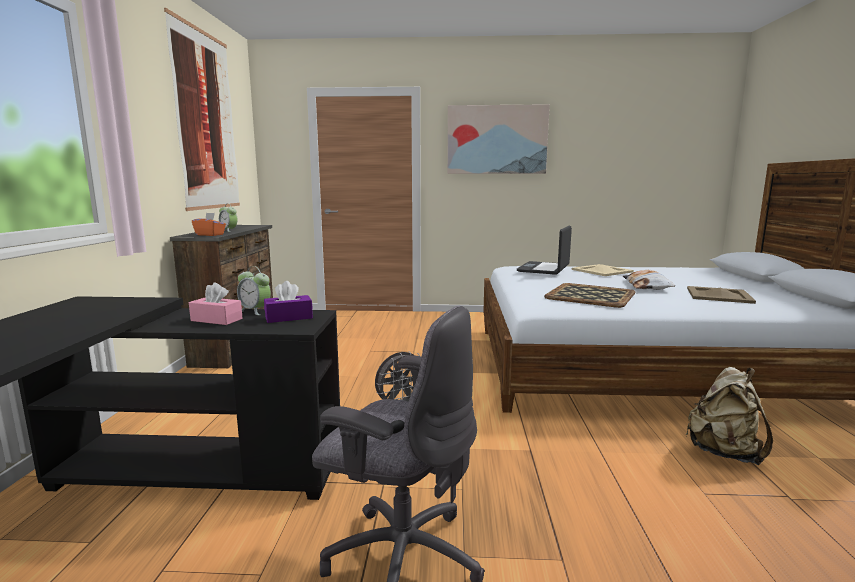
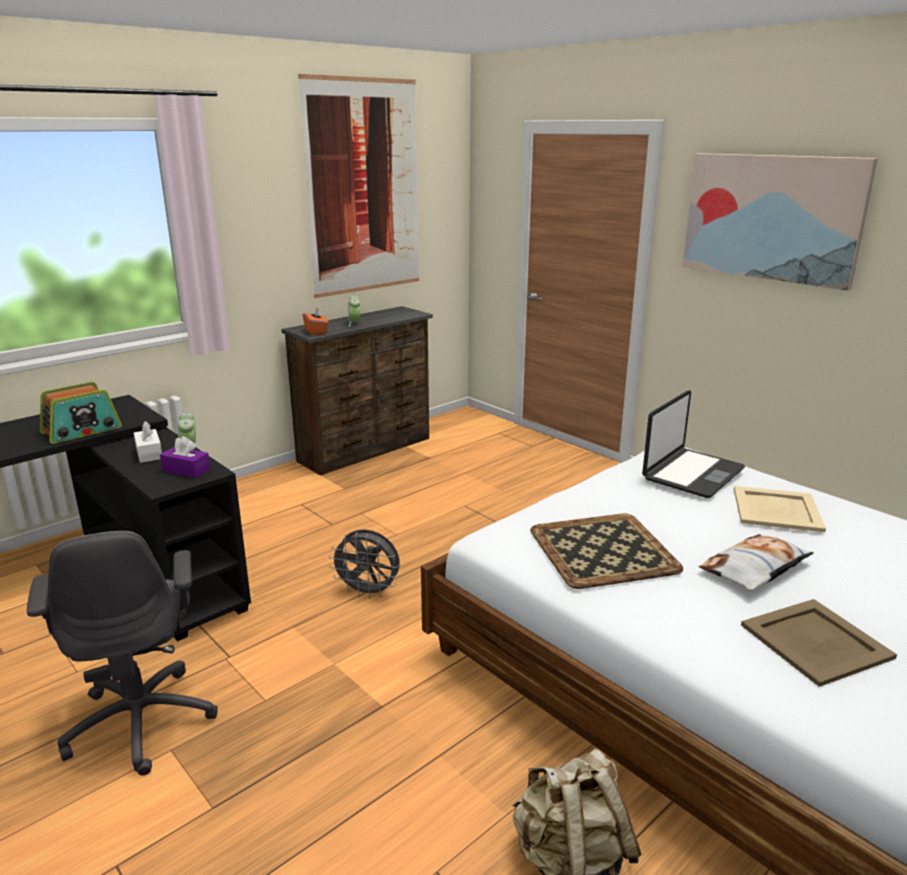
camera: 45 degrees right, 10 degrees up
(101, 318) = (82, 430): none -> radio
(216, 320) = (149, 453): pink tissue box -> white tissue box
(544, 269) = (692, 474): laptop -> laptop turned 150 degrees clockwise

